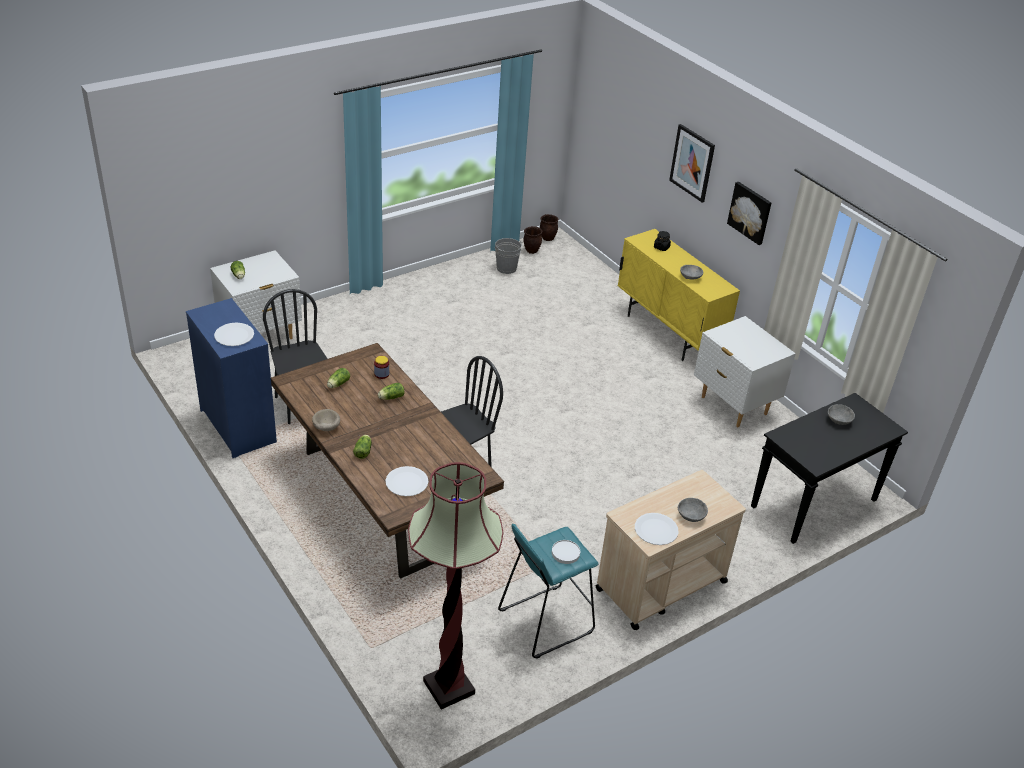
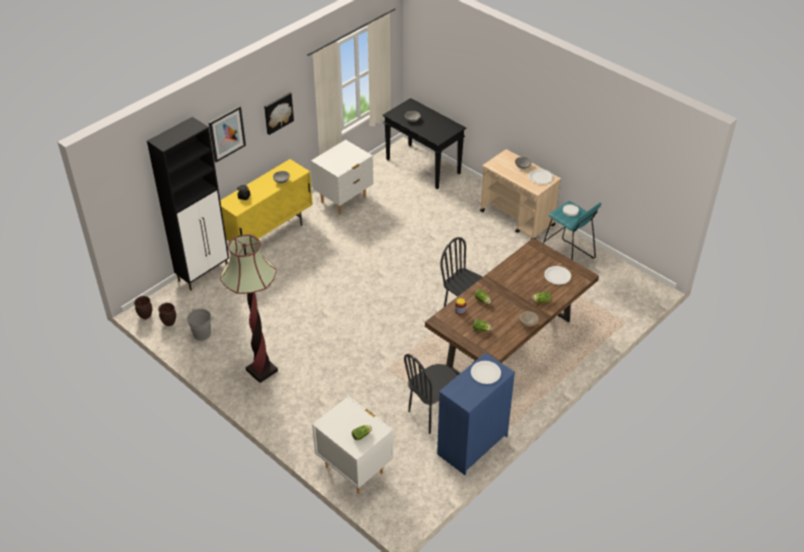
camera: 100 degrees left, 5 degrees up
(449, 687) = (631, 286): floor lamp -> floor lamp (261, 370)
(606, 279) = (204, 273): none -> black cabinet

